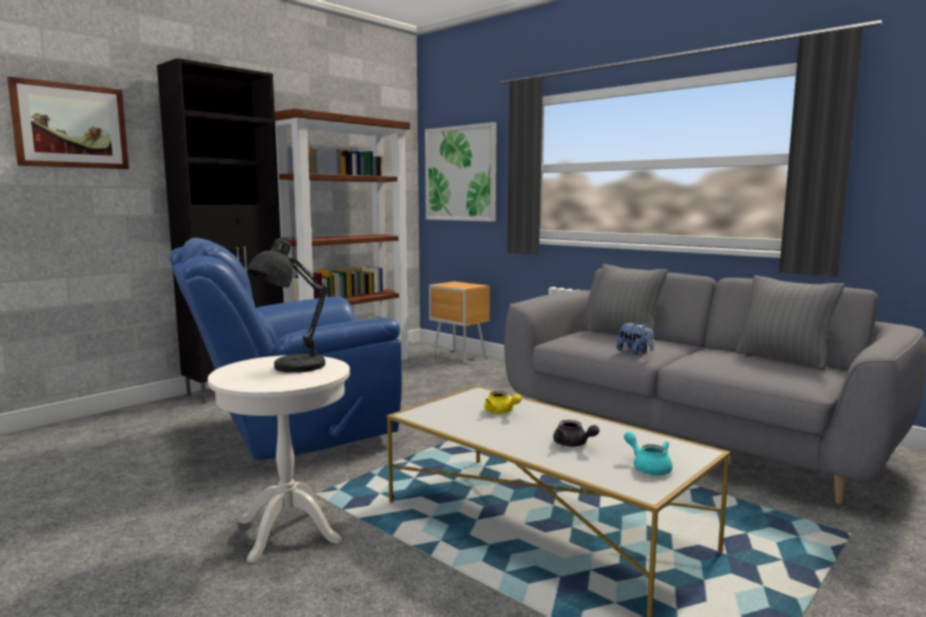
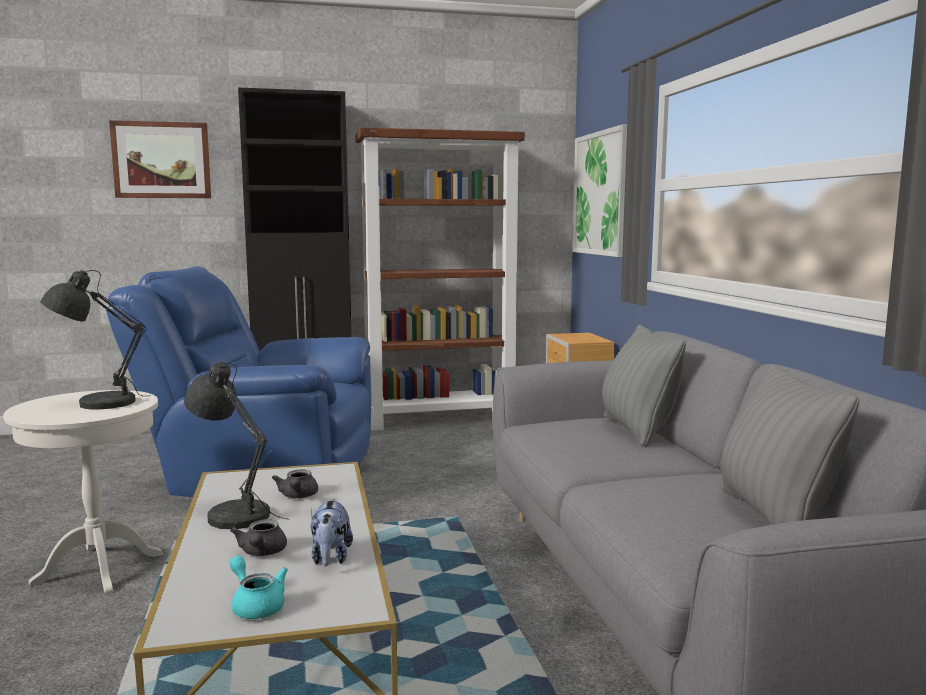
camera: 35 degrees right, 0 degrees up
(493, 431) = (234, 515): none -> grey table lamp
(501, 412) = (297, 496): yellow teapot -> grey teapot
(634, 352) = (575, 457): plush toy -> plush toy (330, 558)
(648, 467) = (256, 605): turquoise teapot -> turquoise teapot turned 45 degrees counterclockwise

